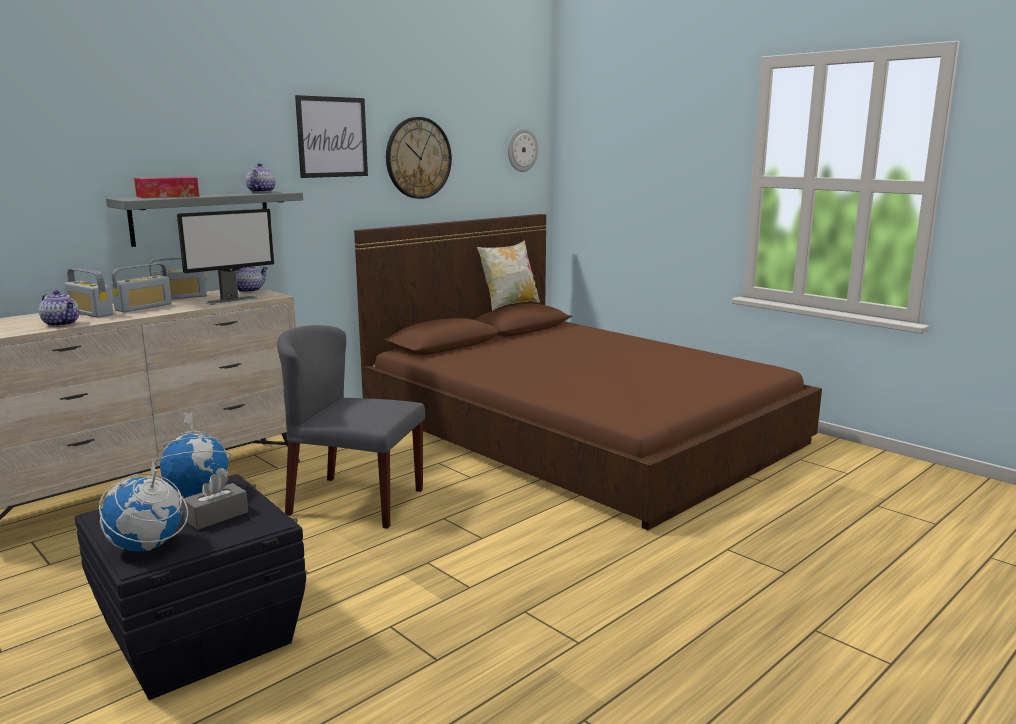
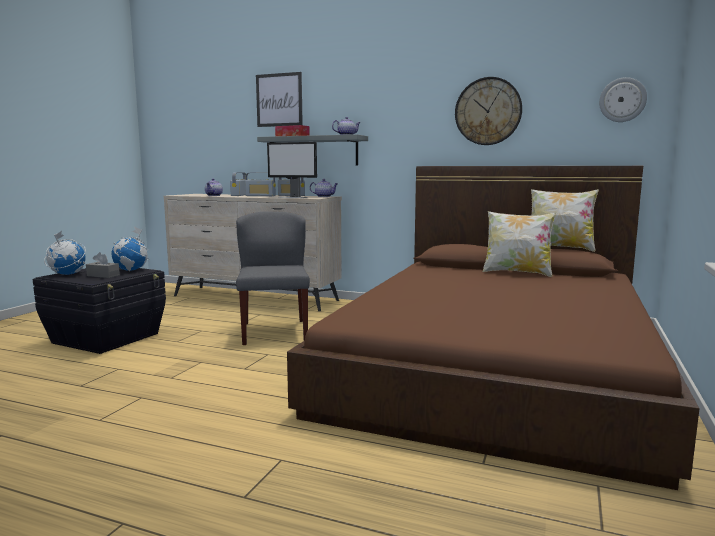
camera: 65 degrees right, 5 degrees down
(332, 137) = (410, 98): picture -> picture (279, 100)
(508, 339) = (517, 272): none -> pillow

